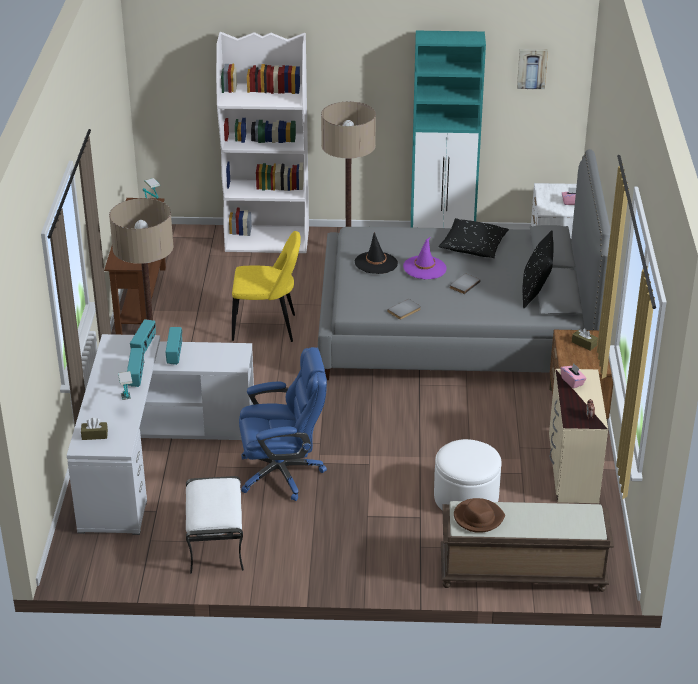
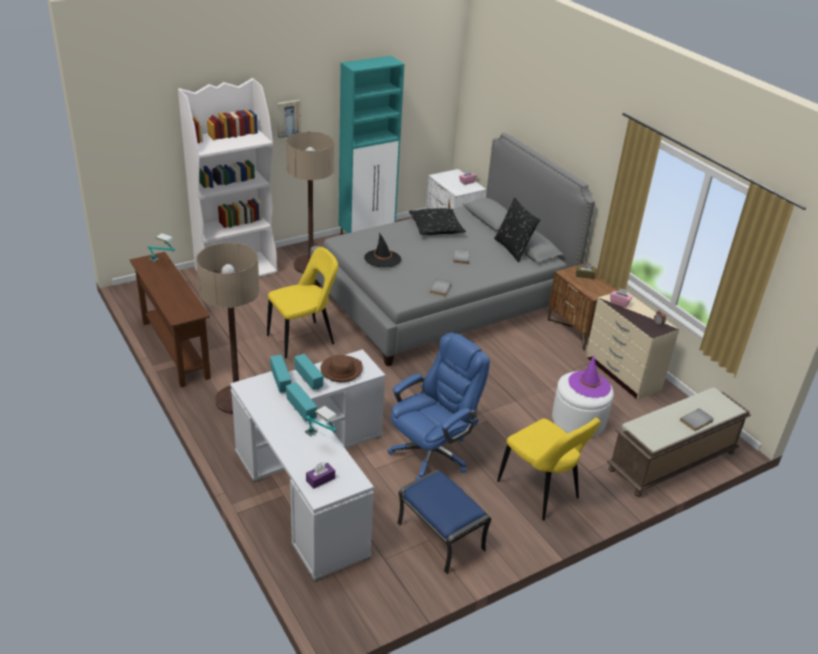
camera: 35 degrees left, 0 degrees up
(94, 435) = (320, 479): brown tissue box -> purple tissue box
(217, 544) = (441, 536): white ottoman -> blue ottoman
(350, 545) = (540, 492): none -> yellow chair
(424, 268) = (421, 252): purple hat -> purple hat (589, 384)
(478, 517) = (654, 429): brown hat -> brown hat (341, 370)
(532, 68) = (422, 82): picture -> picture (288, 118)
(535, 527) = (697, 421): none -> grey book

